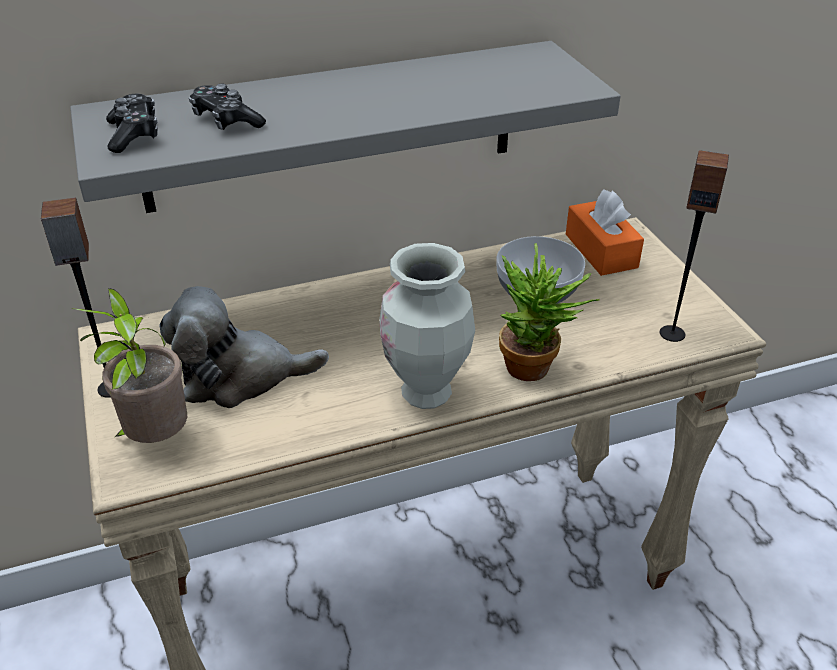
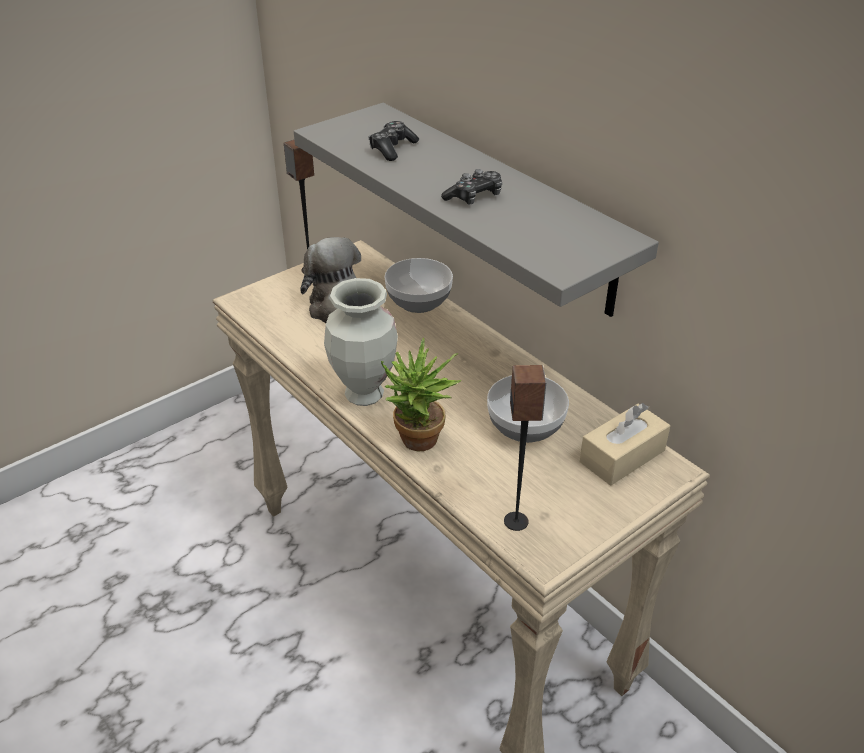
camera: 70 degrees right, 0 degrees up
(134, 134) = (355, 128): game controller -> game controller (474, 197)
(155, 439) = (273, 299): potted plant -> none
(266, 311) = (417, 301): none -> bowl
(601, 251) = (622, 456): orange tissue box -> beige tissue box

